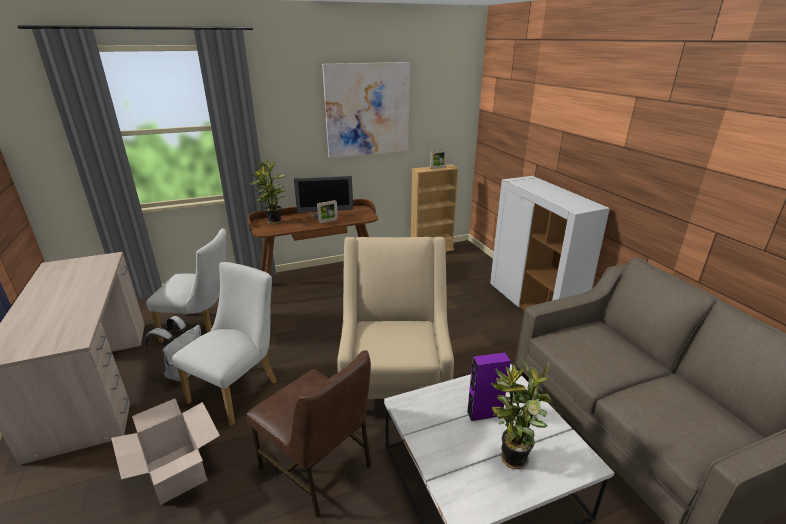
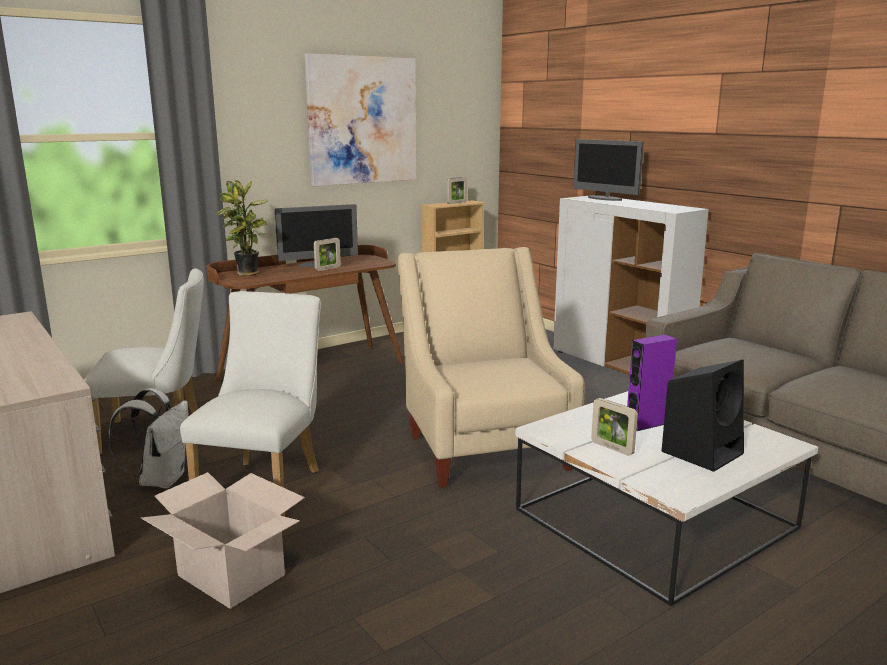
camera: 15 degrees left, 10 degrees down
(318, 467) = (437, 540): brown chair -> none
(441, 438) = (612, 448): none -> picture frame
(510, 459) = (702, 452): potted plant -> black speaker
(536, 183) = (605, 198): none -> monitor

